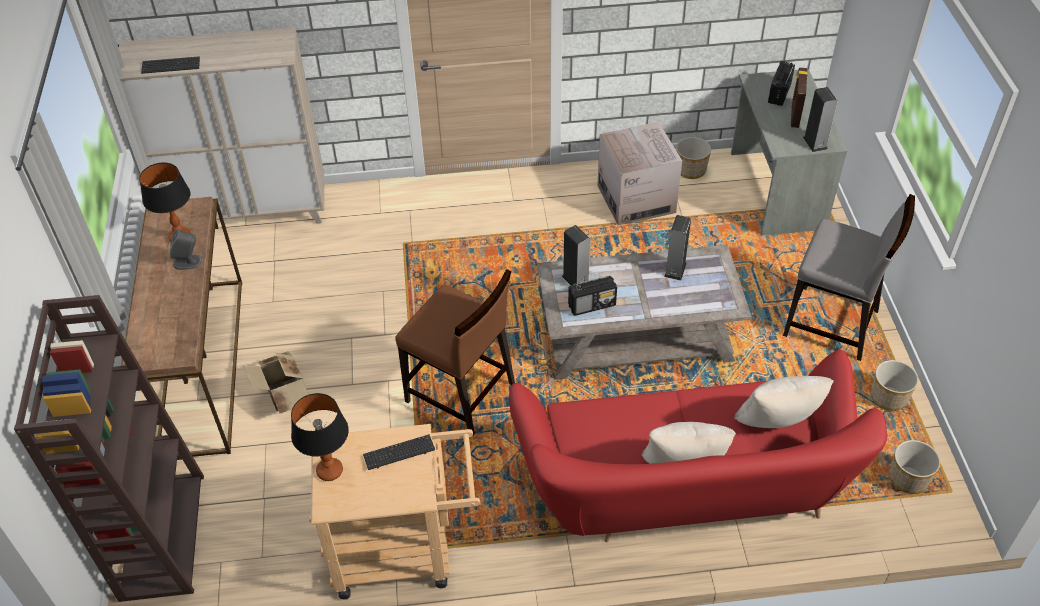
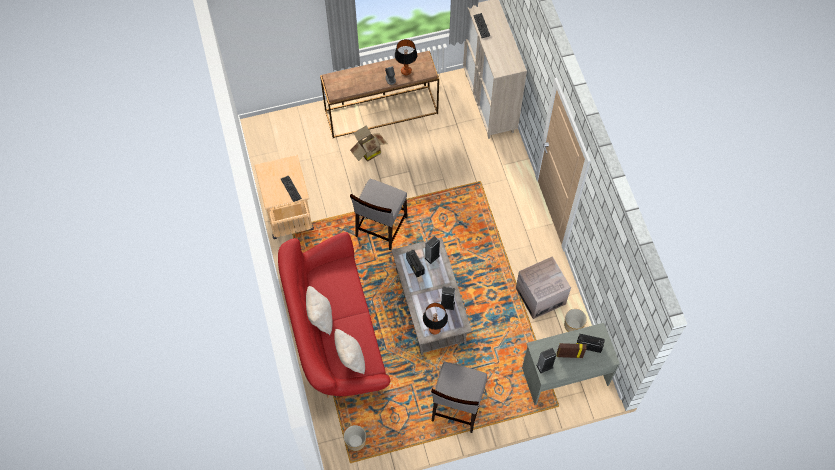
camera: 80 degrees right, 15 degrees up
(161, 535) = (288, 124): brown bookcase -> none
(329, 471) = (279, 165): table lamp -> table lamp (434, 329)
(461, 394) = (380, 227): brown chair -> grey chair
(888, 397) = (408, 435): planter -> none

